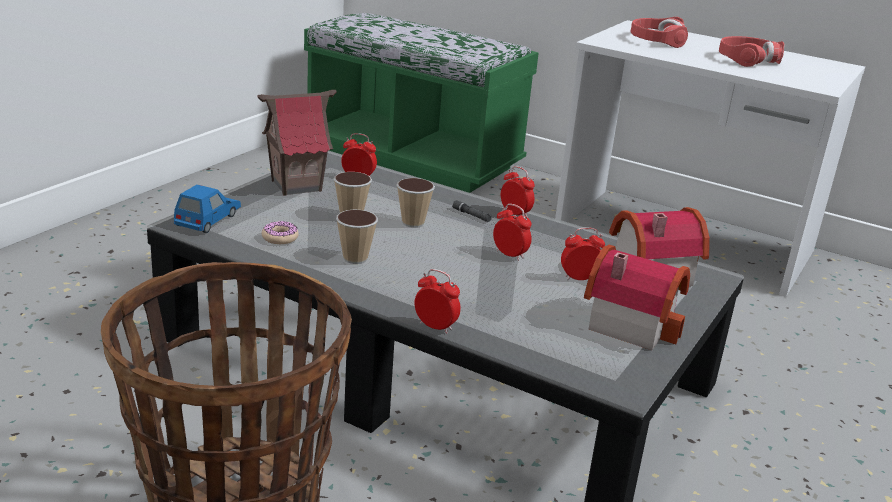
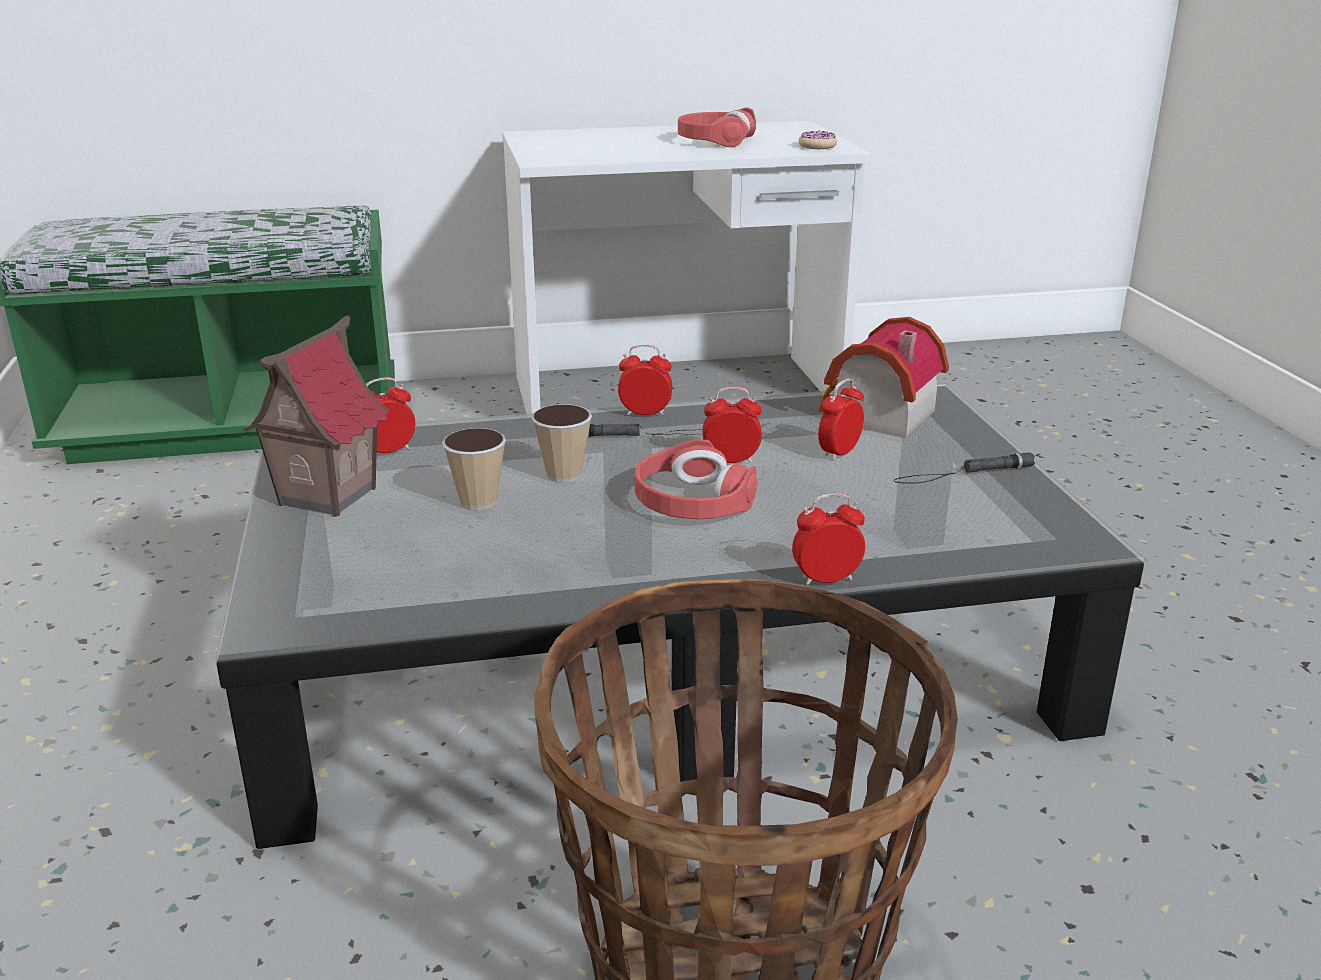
camera: 40 degrees left, 0 degrees up
(208, 219) = (297, 600): blue toy car -> none
(280, 238) = (446, 573): donut -> donut (817, 146)
(355, 258) = (588, 549): cup -> none
(630, 322) = (963, 474): toy house -> black flashlight
(657, 40) = (590, 144): red headphones -> red headphones (692, 502)

